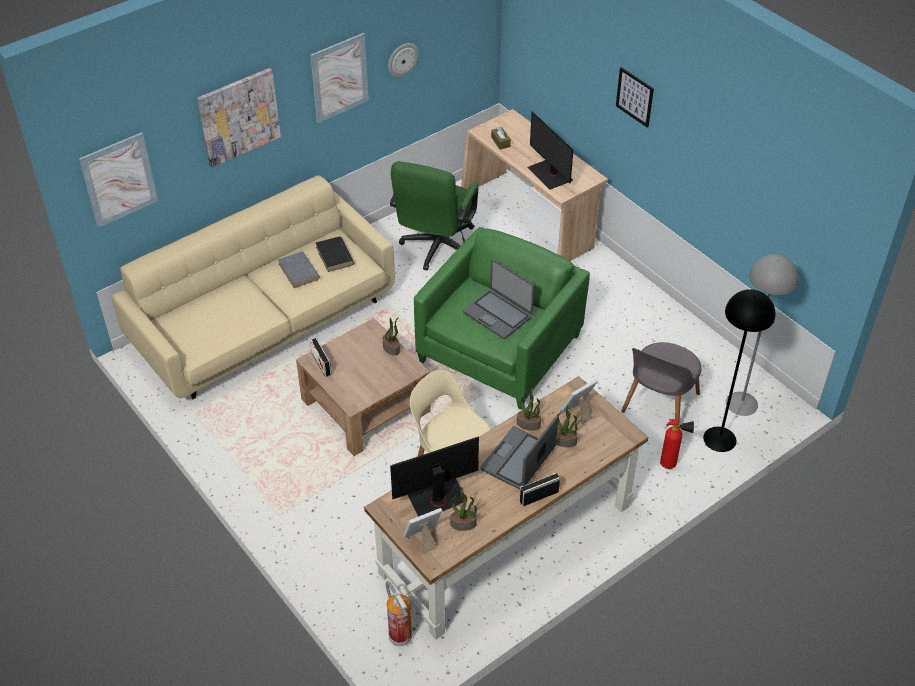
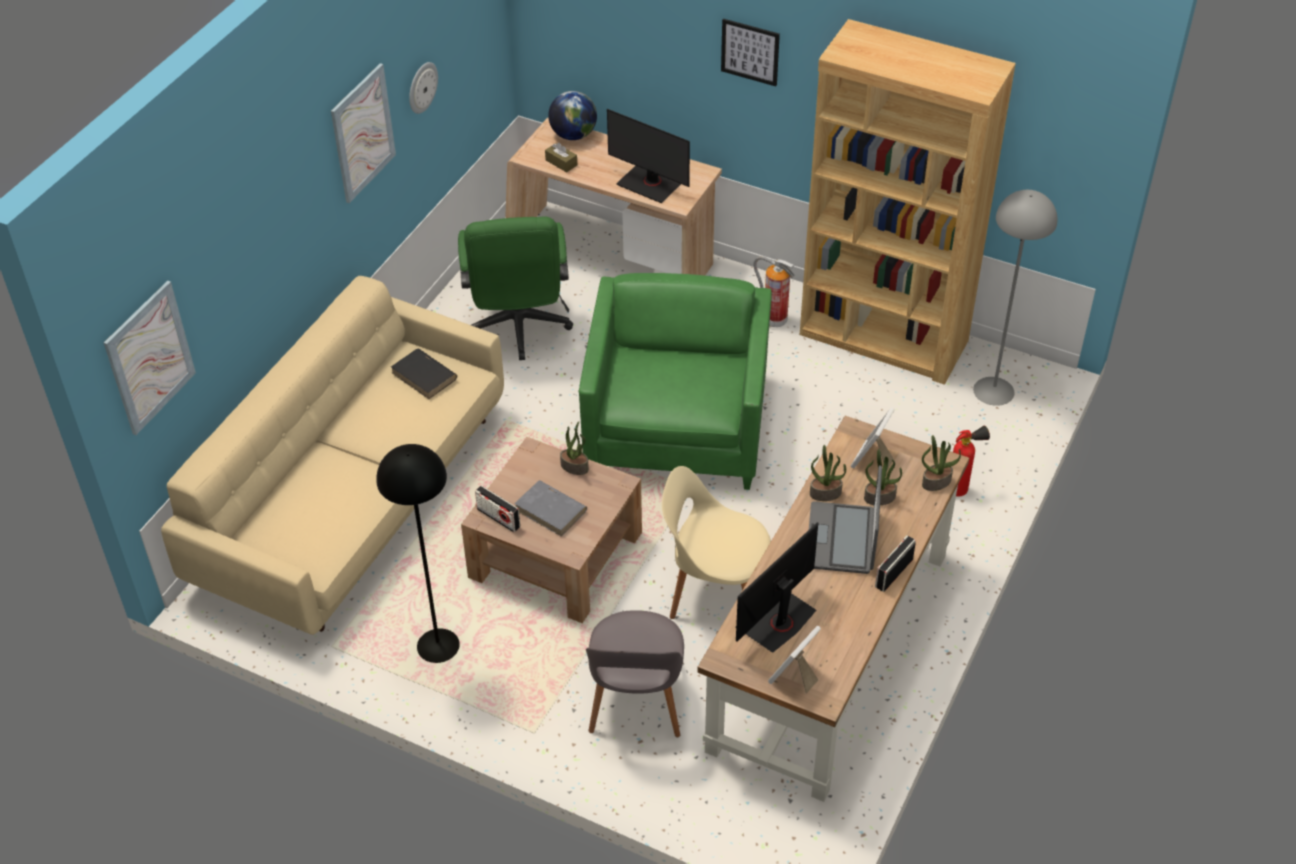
camera: 25 degrees left, 0 degrees up
(239, 116) = (267, 222): picture -> none
(299, 271) = (390, 411): grey book -> grey book (551, 510)
(399, 636) = (779, 816): fire extinguisher -> fire extinguisher (773, 320)
(463, 523) = (829, 639): potted plant -> potted plant (936, 482)
(498, 314) = (684, 378): laptop -> none
(521, 126) = (573, 135): none -> globe
(659, 405) = (904, 426): grey chair -> grey chair (636, 702)
(683, 339) = (883, 339): none -> brown bookcase
(719, 439) = (994, 440): black floor lamp -> black floor lamp (437, 646)

